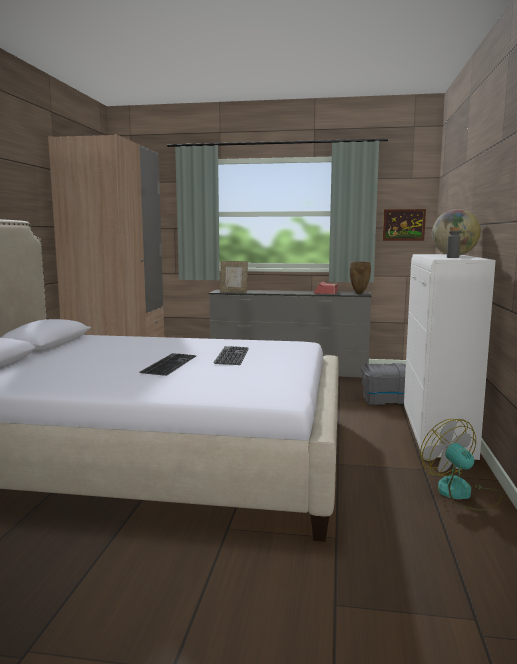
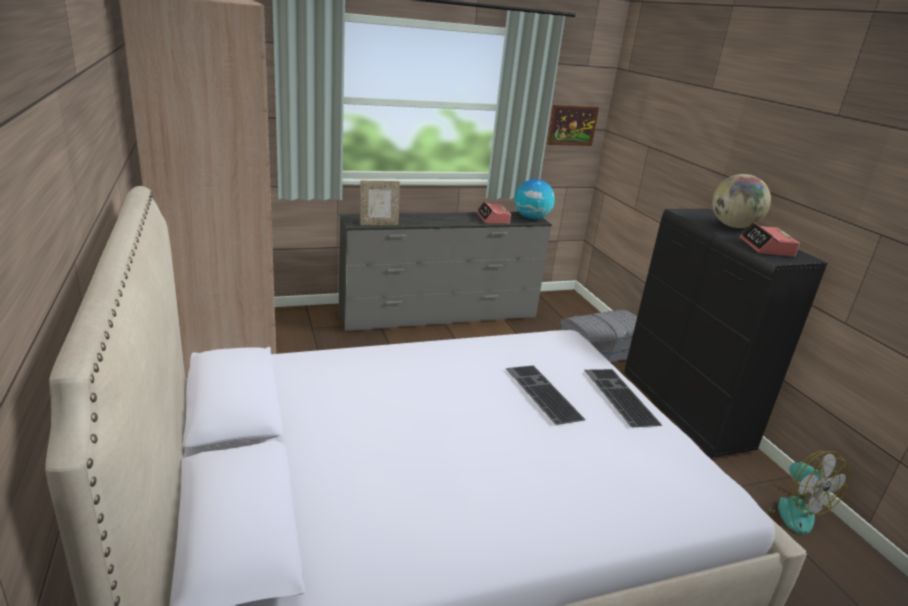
camera: 30 degrees left, 15 degrees up
(168, 364) = (508, 440): keyboard -> keyboard (618, 396)
(359, 293) = (531, 218): brown vase -> globe
(437, 434) = (685, 412): white cabinet -> black cabinet
(452, 257) = (766, 247): grey bottle -> alarm clock
(462, 494) = (786, 508): fan -> fan turned 150 degrees counterclockwise

